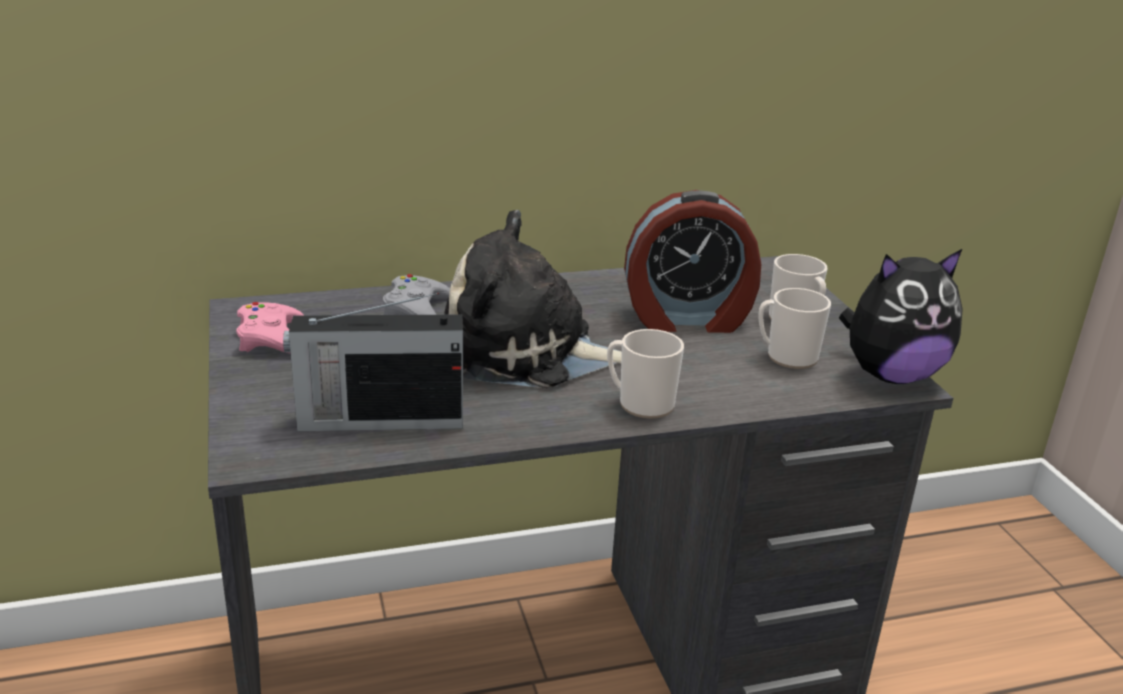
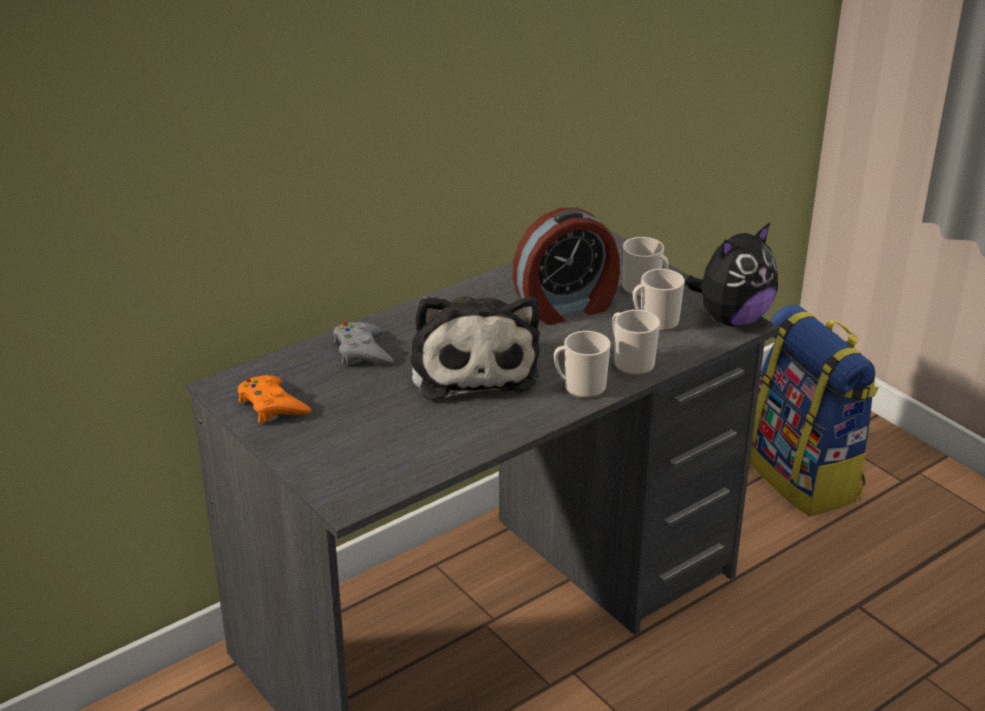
camera: 20 degrees left, 5 degrees up
(272, 338) = (272, 405): pink game controller -> orange game controller
(378, 420) = (410, 450): radio -> none
(527, 352) = (472, 366): plush toy -> plush toy turned 90 degrees counterclockwise
(724, 392) = (630, 362): none -> mug
(999, 624) = (804, 477): none -> backpack

